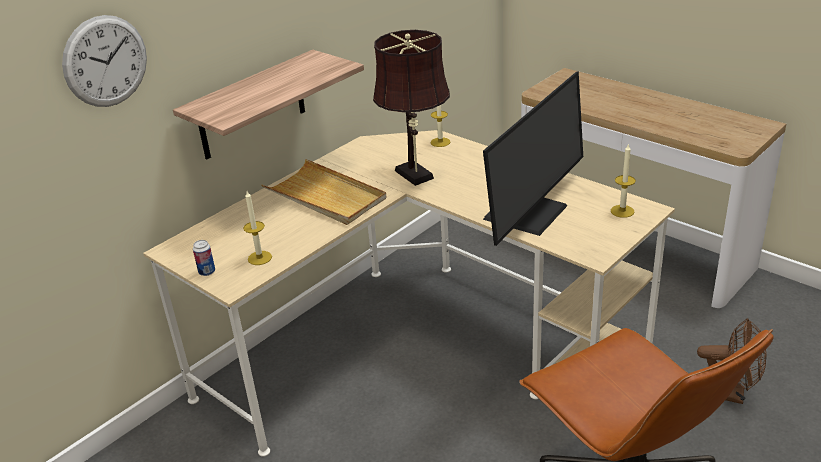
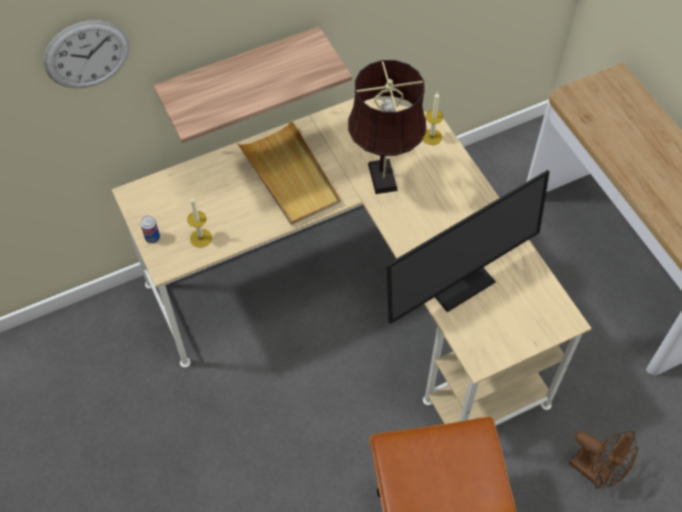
camera: 20 degrees right, 25 degrees up
(622, 211) = (540, 311): candle -> none

